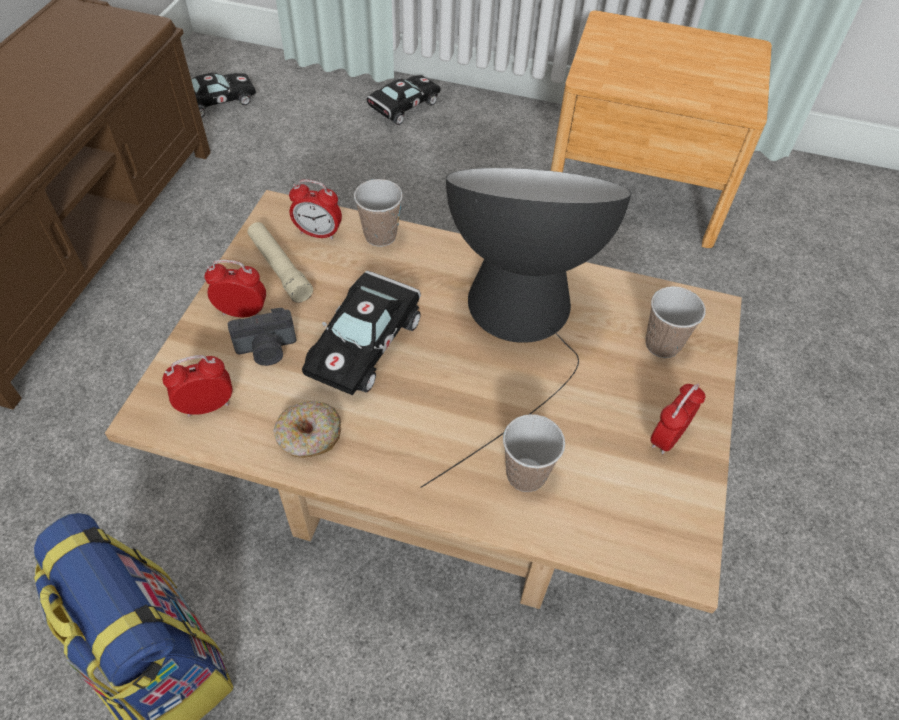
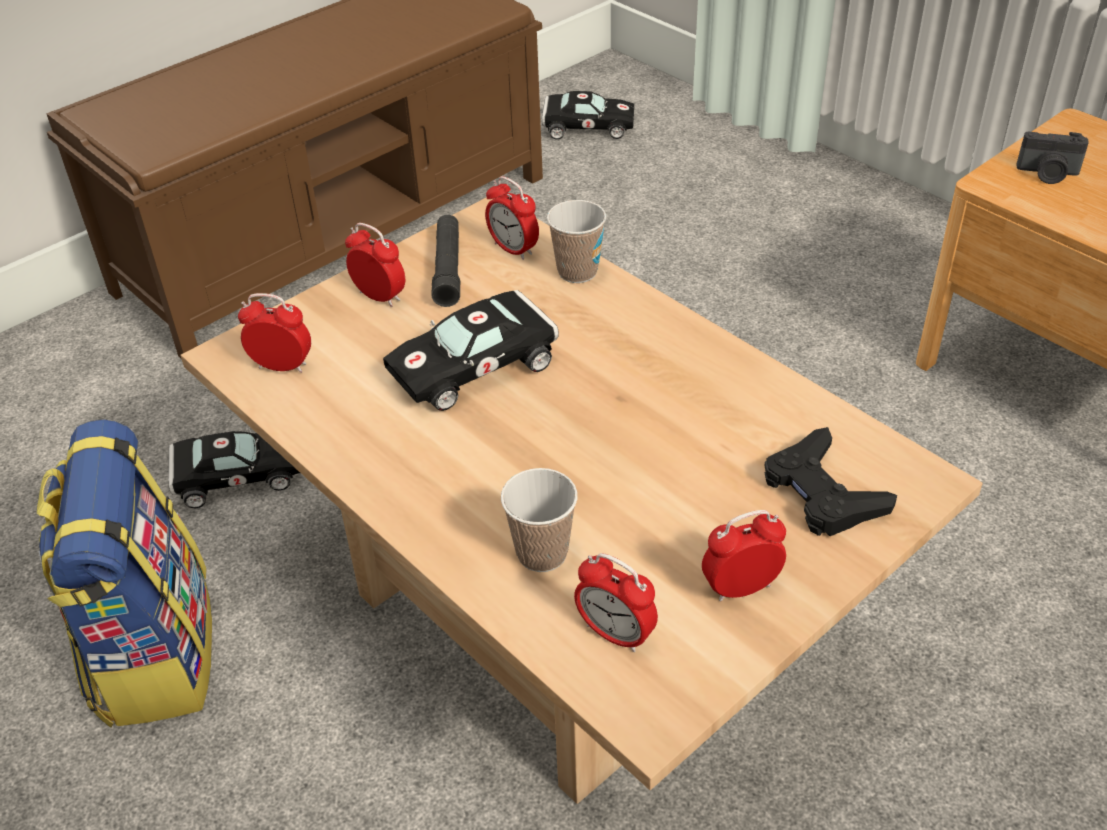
camera: 35 degrees right, 10 degrees down
(267, 350) = (375, 338): camera -> camera (1047, 174)
(279, 268) = (448, 269): beige flashlight -> black flashlight
(309, 436) = (352, 428): donut -> none
(402, 107) = (806, 189): black toy car -> black toy car (233, 477)
(518, 318) = (665, 402): table lamp -> none
(618, 512) = (615, 634): none -> alarm clock
(662, 345) = (822, 493): cup -> black game controller

